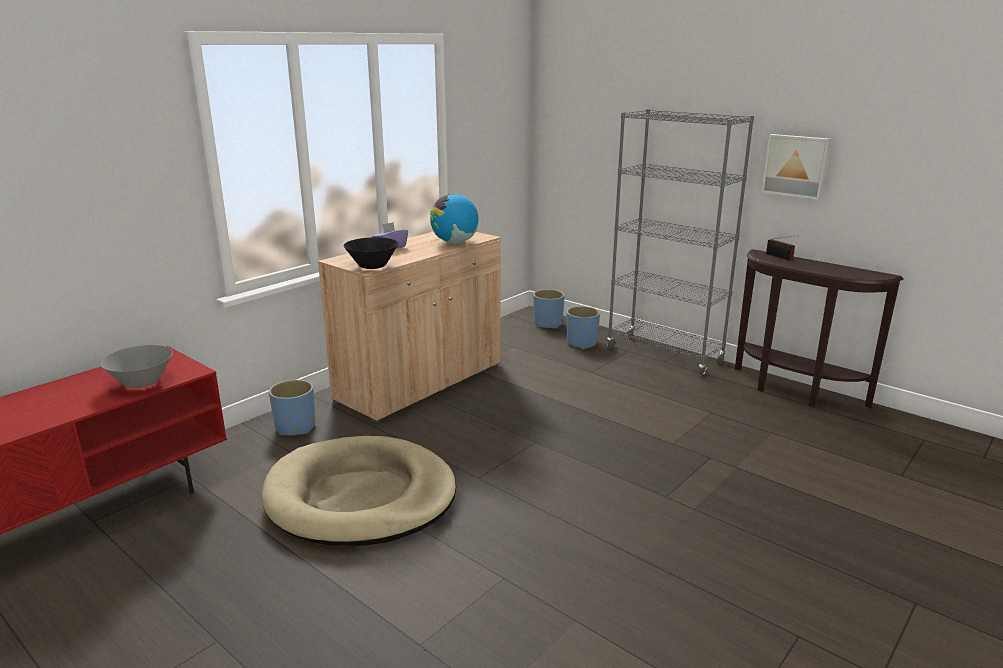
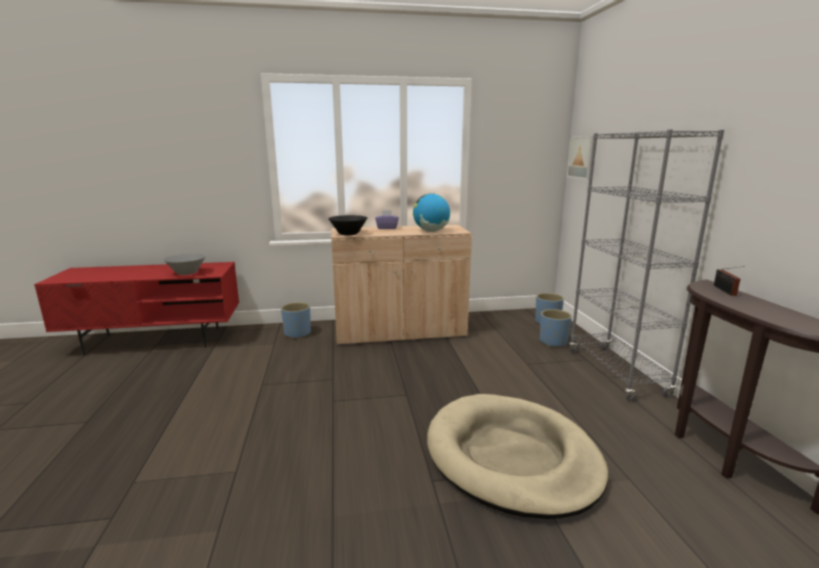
camera: 40 degrees right, 5 degrees down
(361, 497) = (259, 382): beige dog bed -> beige dog bed (511, 457)
(796, 166) = (764, 186): picture -> picture (583, 157)

